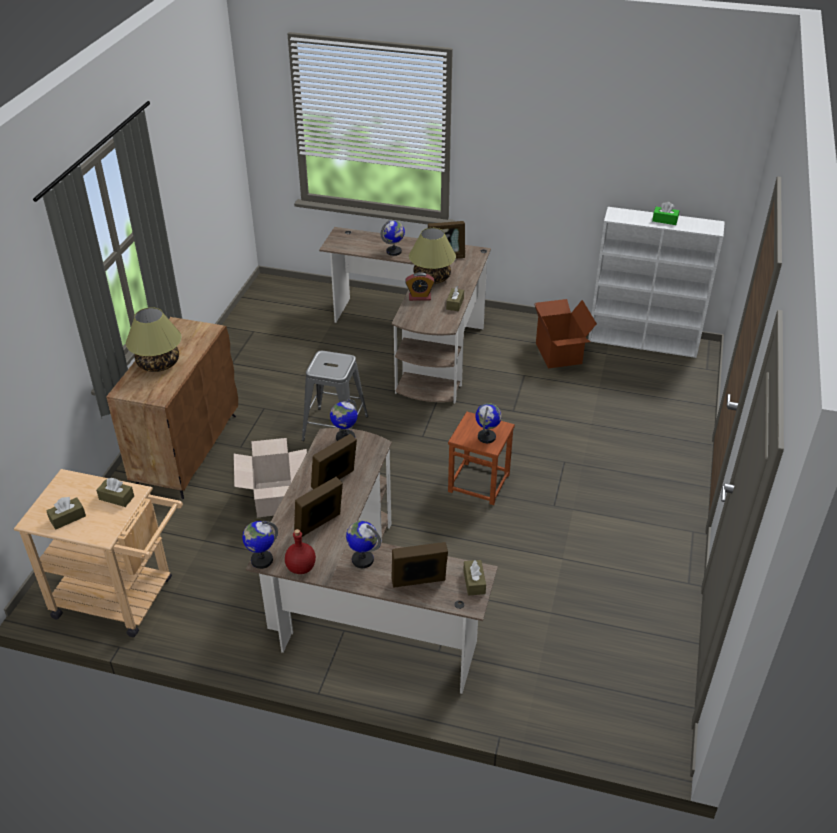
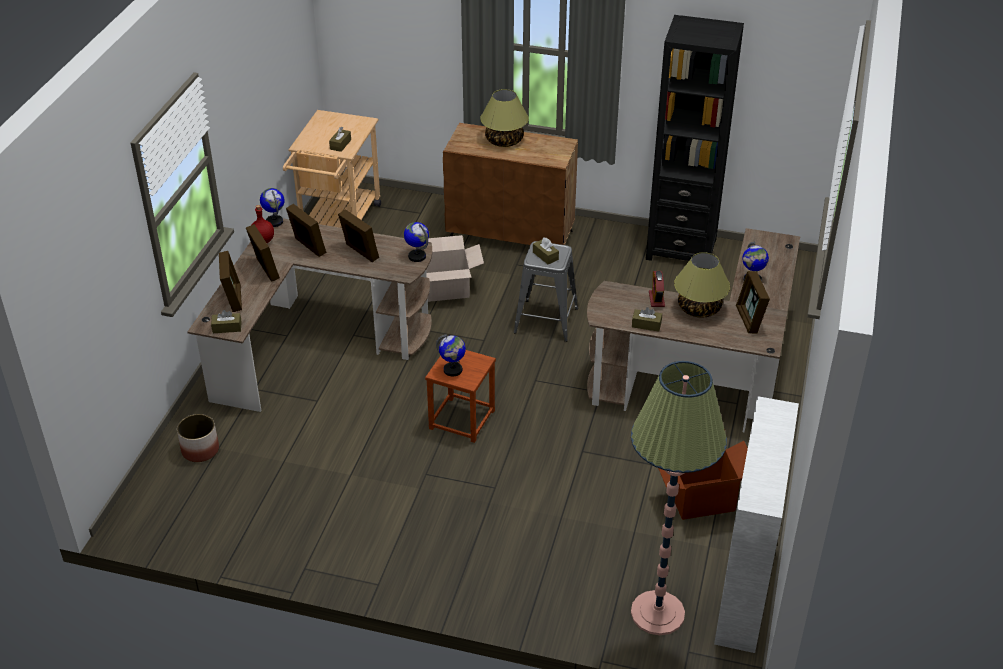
camera: 90 degrees right, 0 degrees up
(67, 518) = (322, 128): brown tissue box -> brown tissue box (545, 256)
(237, 343) = (681, 249): none -> black bookcase
(362, 559) = (265, 270): globe -> picture frame
(543, 689) = (200, 450): none -> planter
(664, 220) = (770, 454): green tissue box -> none
(676, 380) = (657, 613): none -> floor lamp

